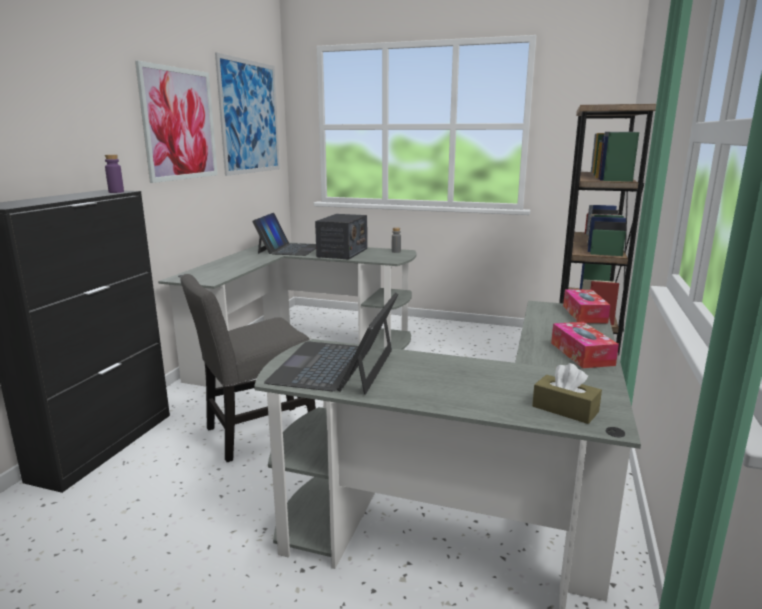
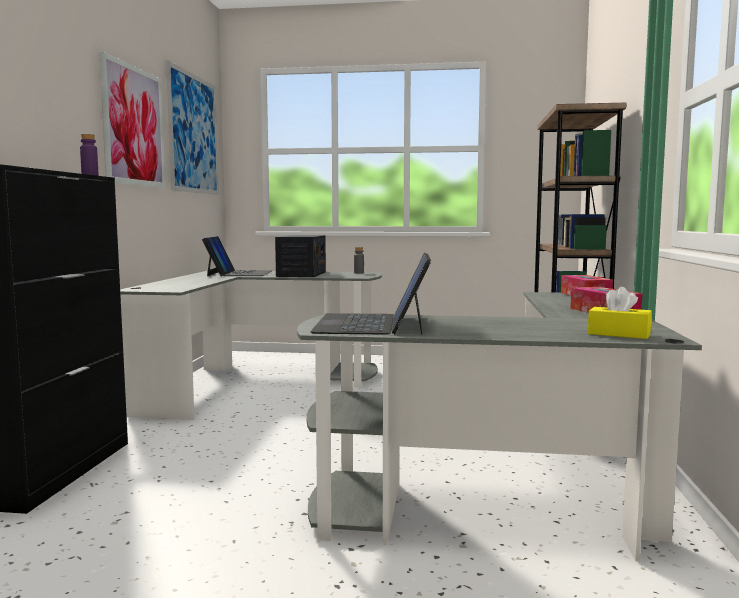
camera: 10 degrees left, 10 degrees down
(255, 433) = (239, 451): grey chair -> none
(565, 409) = (619, 334): brown tissue box -> yellow tissue box

